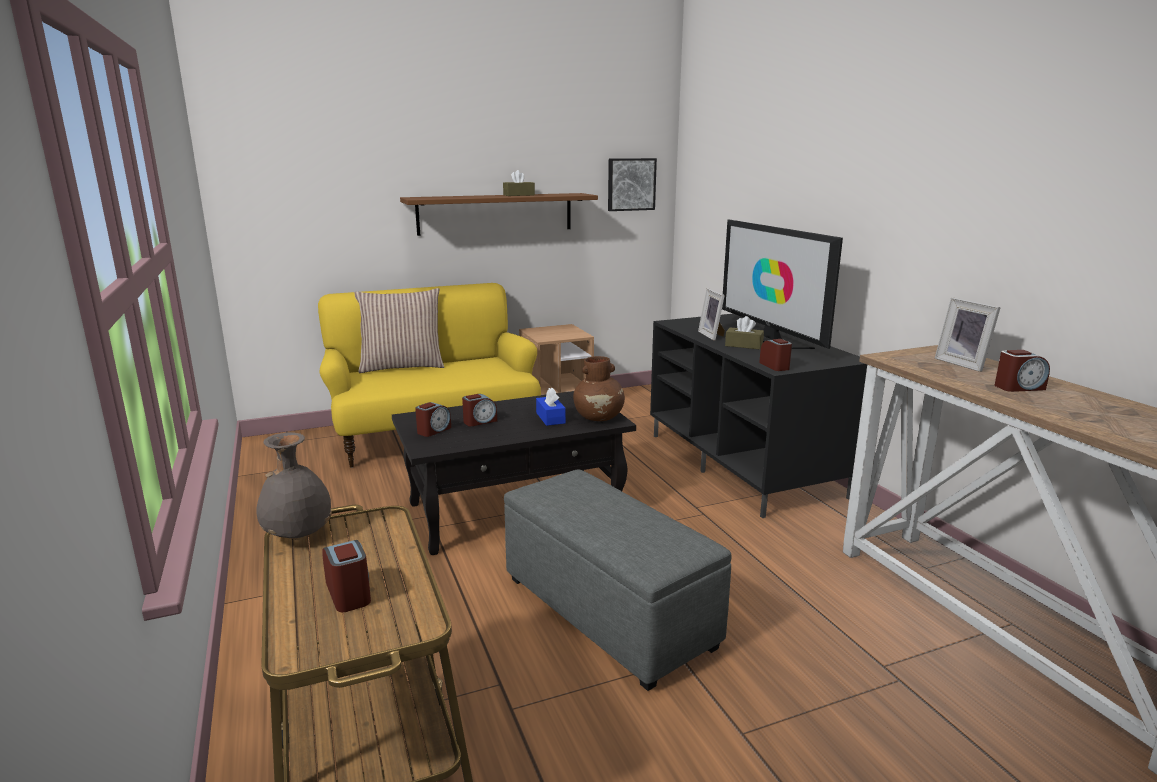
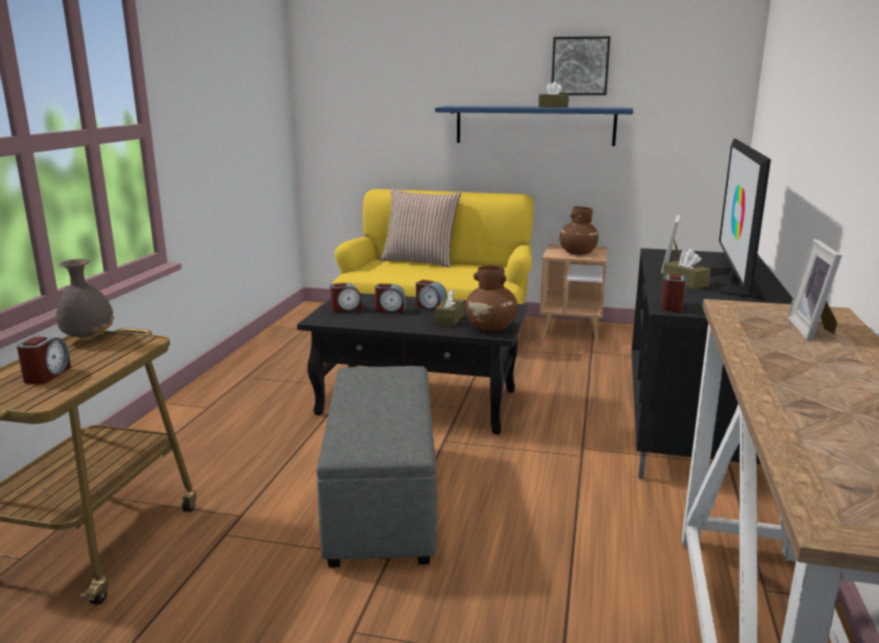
camera: 35 degrees right, 0 degrees up
(495, 213) = (535, 125): brown shelf -> blue shelf
(550, 418) = (449, 319): blue tissue box -> brown tissue box
(559, 333) = (577, 253): none -> brown vase
(630, 184) = (694, 99): picture -> picture (580, 66)
(1018, 387) = (811, 363): alarm clock -> alarm clock (430, 306)

